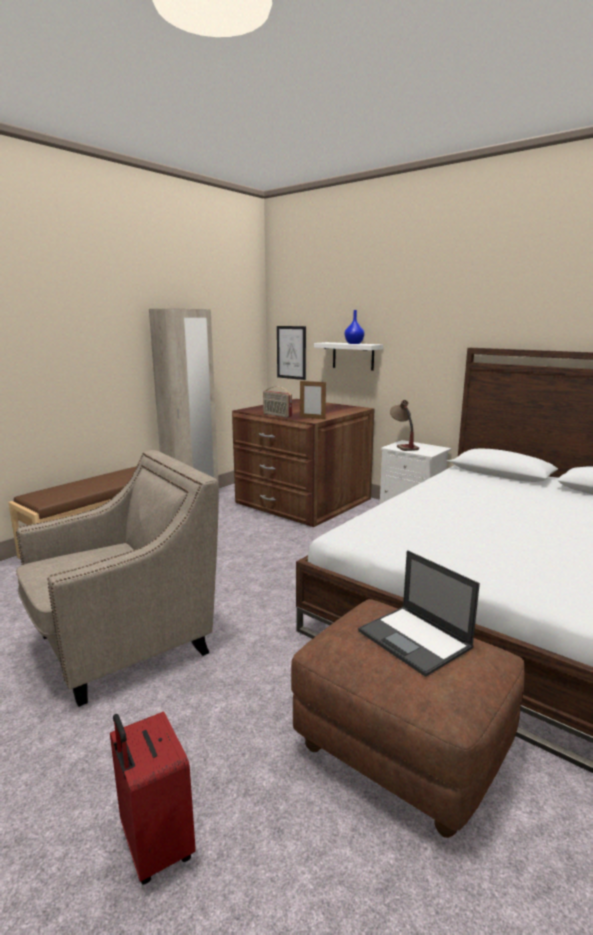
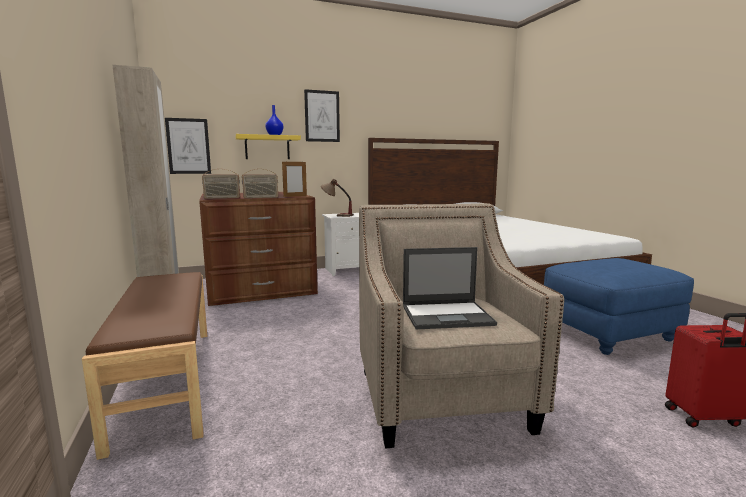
camera: 60 degrees left, 5 degrees down
(257, 410) = (222, 198): none -> radio
(353, 356) = (267, 147): white shelf -> yellow shelf
(402, 750) = (609, 334): brown ottoman -> blue ottoman
(413, 319) = (322, 116): none -> picture
(415, 640) = (612, 263): laptop -> laptop (447, 315)

